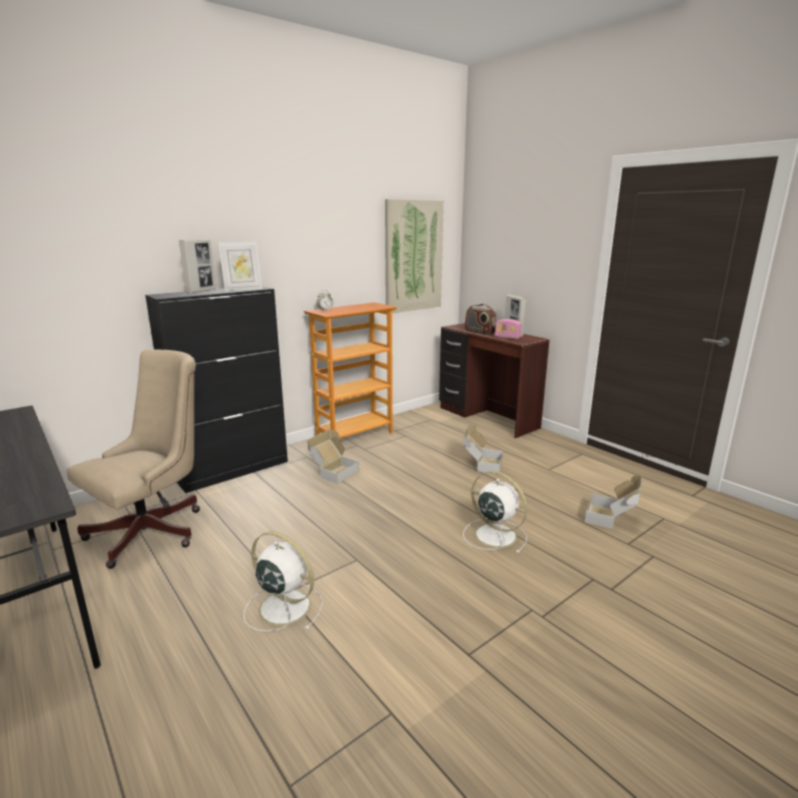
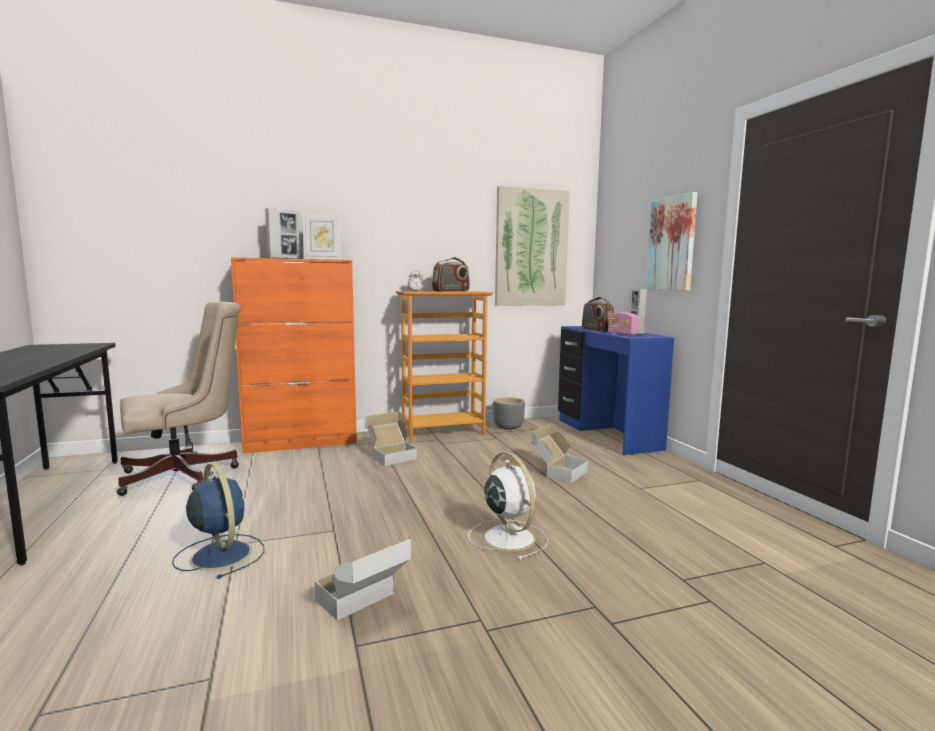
camera: 20 degrees right, 10 degrees down
(234, 470) = (301, 443): black cabinet -> orange cabinet
(283, 606) = (220, 554): white fan -> blue fan
(356, 307) = (451, 291): none -> radio
(405, 422) = (508, 427): none -> grey planter
(486, 418) = (605, 434): brown desk -> blue desk
(547, 260) = (672, 243): none -> picture
(612, 518) = (683, 549): cardboard box -> cardboard box (364, 605)

